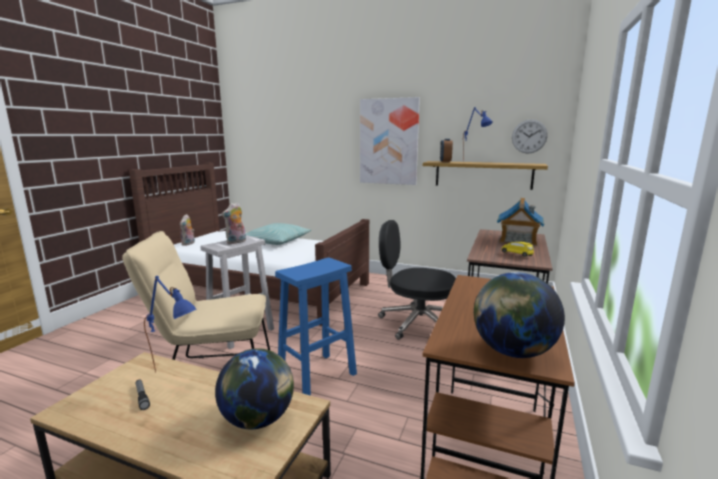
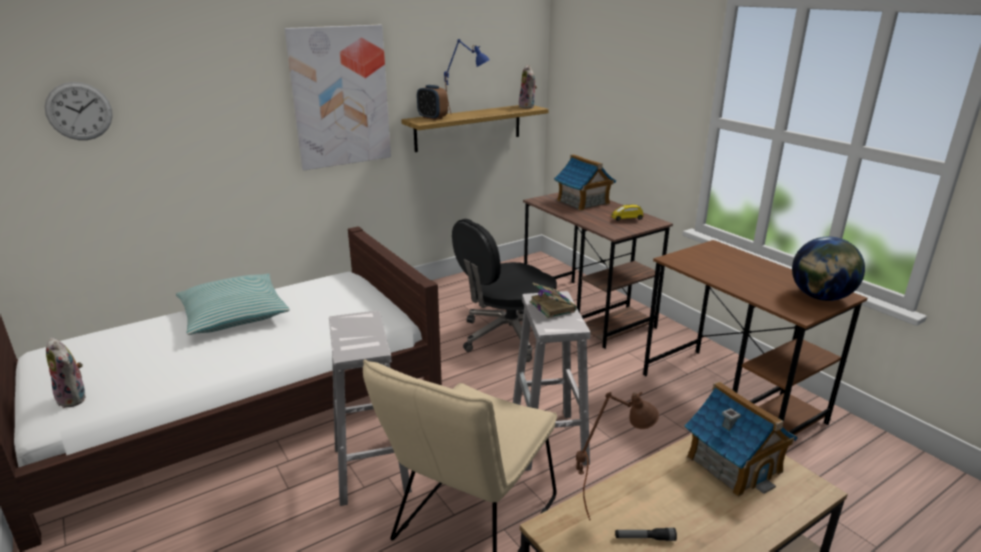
camera: 55 degrees left, 10 degrees up
(177, 374) = (609, 502): blue table lamp -> brown table lamp
(236, 242) = (358, 332): plush toy -> plush toy (528, 107)
(258, 419) = (733, 464): globe -> toy house
(316, 376) = (549, 441): blue stool -> white stool
(320, 265) = (551, 306): none -> book
(529, 136) = (511, 72): wall clock -> wall clock (79, 111)

